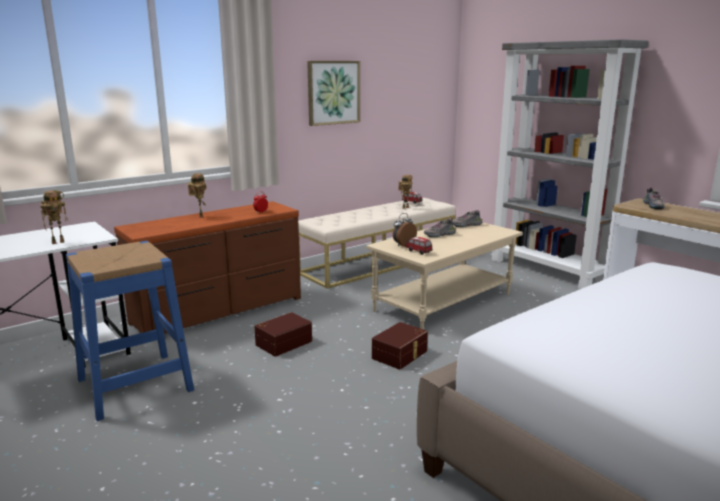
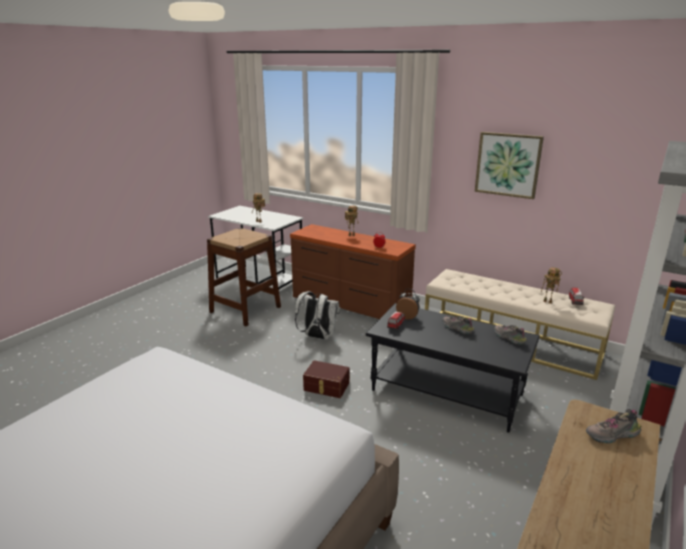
camera: 70 degrees right, 5 degrees up
(135, 385) = (245, 309): blue stool -> brown stool
(283, 342) = (317, 337): brown storage box -> white backpack
(444, 303) = (445, 393): beige coffee table -> black coffee table

